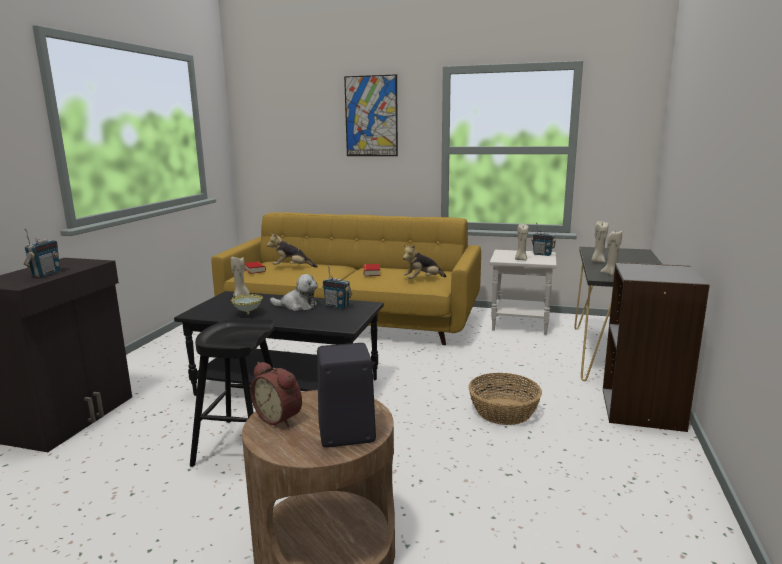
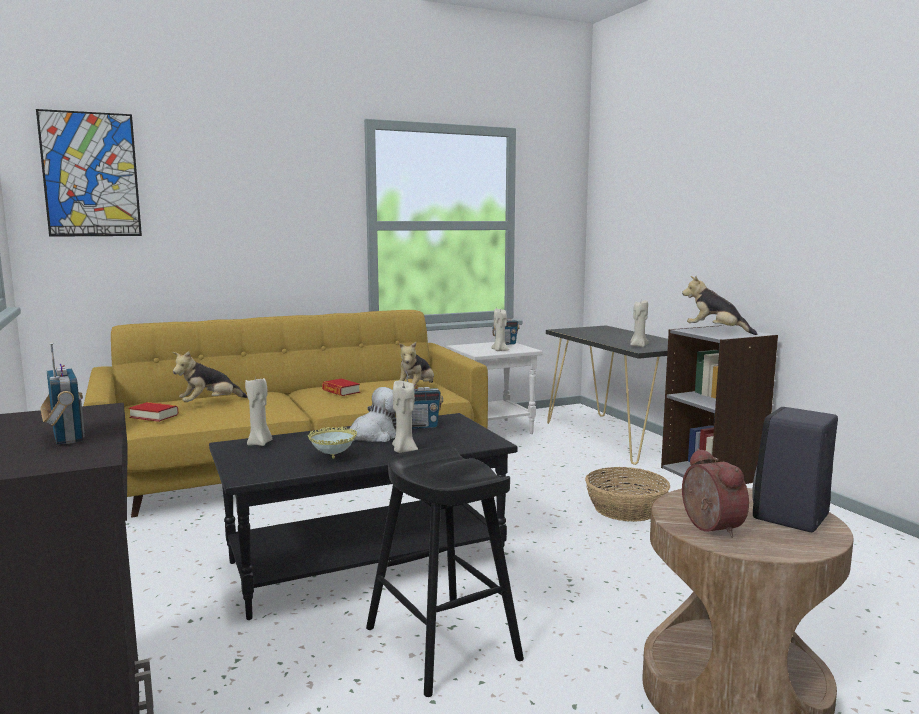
camera: 40 degrees left, 5 degrees down
(280, 417) = (708, 527): alarm clock -> alarm clock turned 105 degrees counterclockwise
(371, 116) = (268, 178): picture -> picture (91, 175)
(598, 261) = (599, 339): beige candle -> beige candle (403, 450)
(652, 271) = (716, 331): none -> plush toy

